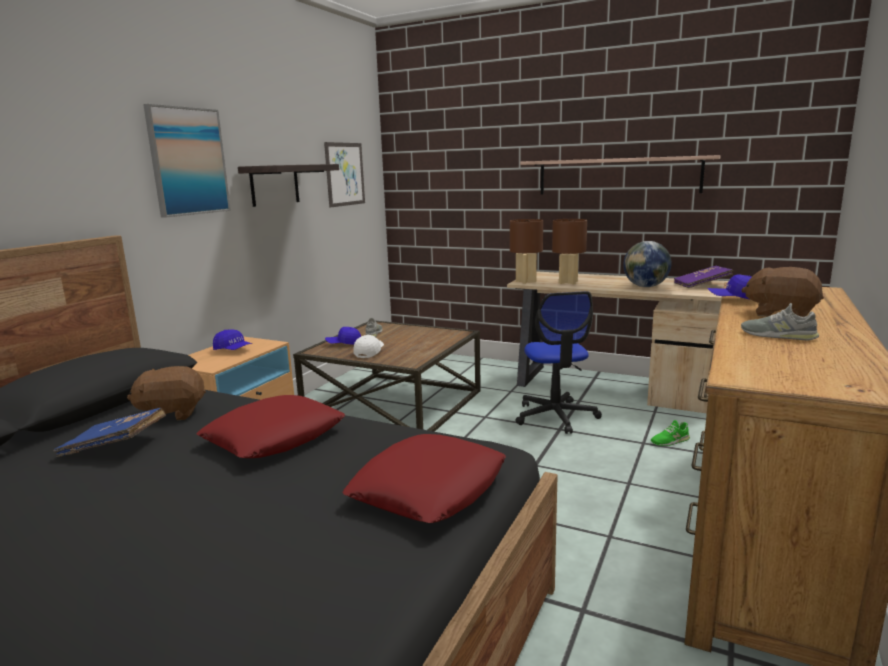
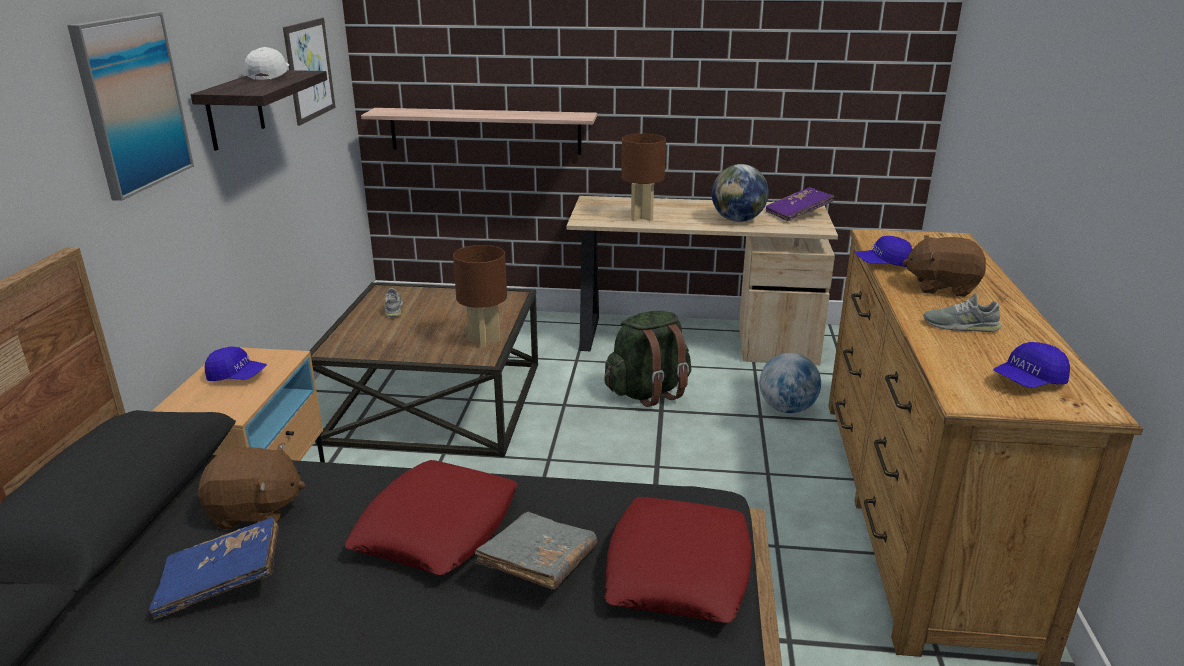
camera: 20 degrees left, 10 degrees up
(172, 413) = (255, 512): brown plush toy -> brown plush toy turned 150 degrees counterclockwise
(324, 468) = (538, 565): none -> grey book
(344, 344) = (364, 333): blue cap -> blue cap (1028, 381)
(369, 352) = (411, 344): white cap -> white cap (269, 75)
(525, 281) = (587, 218): brown table lamp -> brown table lamp (484, 340)
(556, 416) = (648, 392): office chair -> green backpack
(617, 176) = (692, 73): shelf -> shelf (485, 131)
(670, 441) = (787, 409): green shoe -> globe

